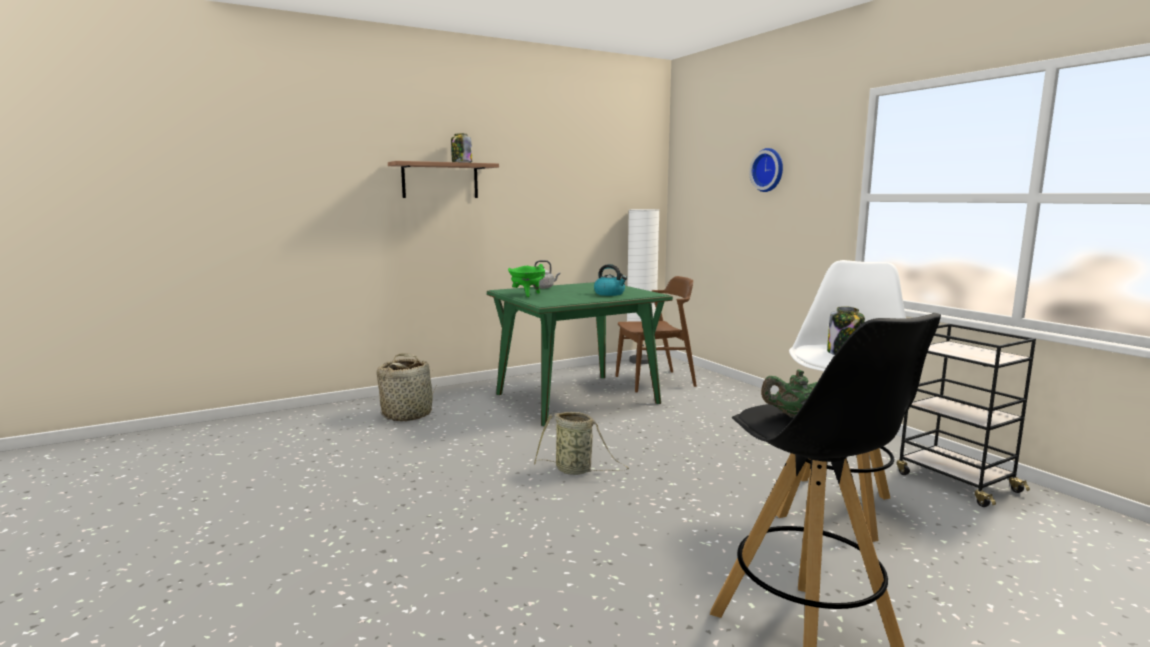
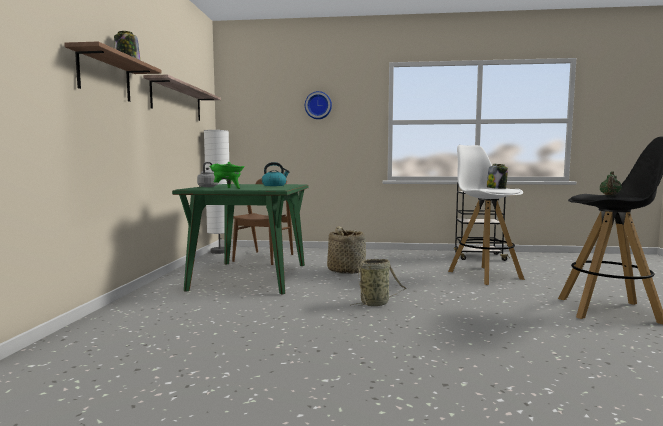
camera: 55 degrees left, 5 degrees down
(407, 414) = (153, 325): basket -> basket (346, 270)
(570, 183) = (177, 101): none -> shelf

